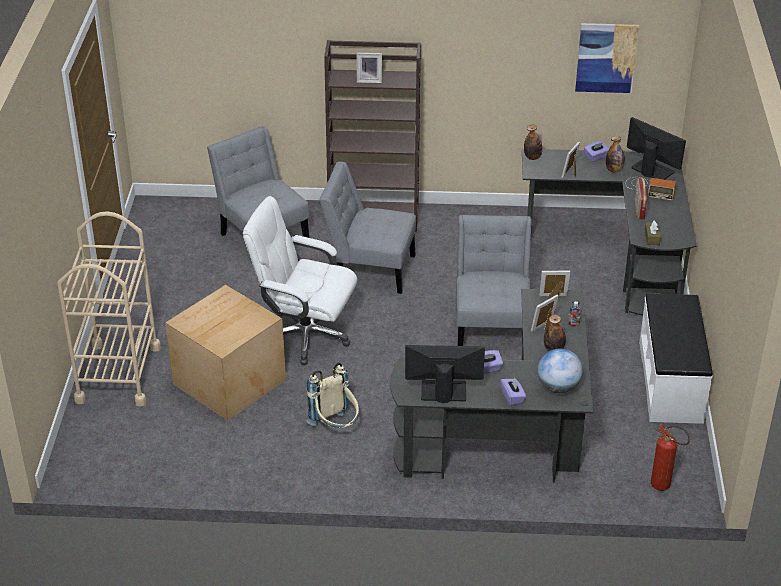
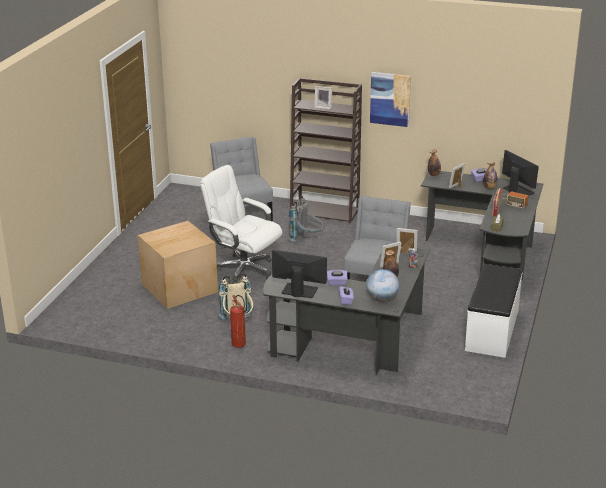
camera: 15 degrees right, 10 degrees down
(118, 374) = (109, 274): beige cart -> none
(369, 269) = (307, 239): grey chair -> grey backpack
(606, 57) = (492, 106): picture -> picture (390, 99)
(664, 487) = (457, 390): fire extinguisher -> fire extinguisher (240, 346)

